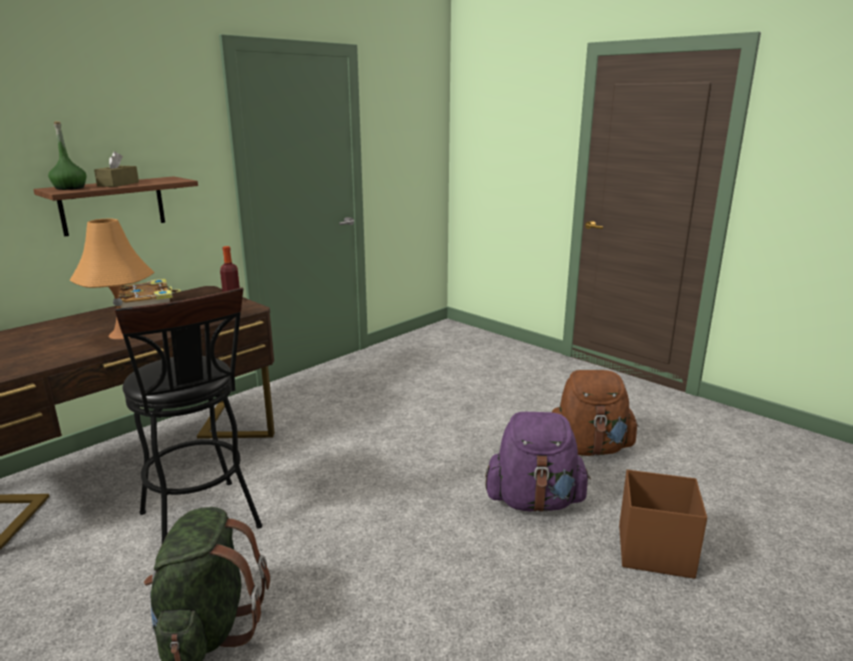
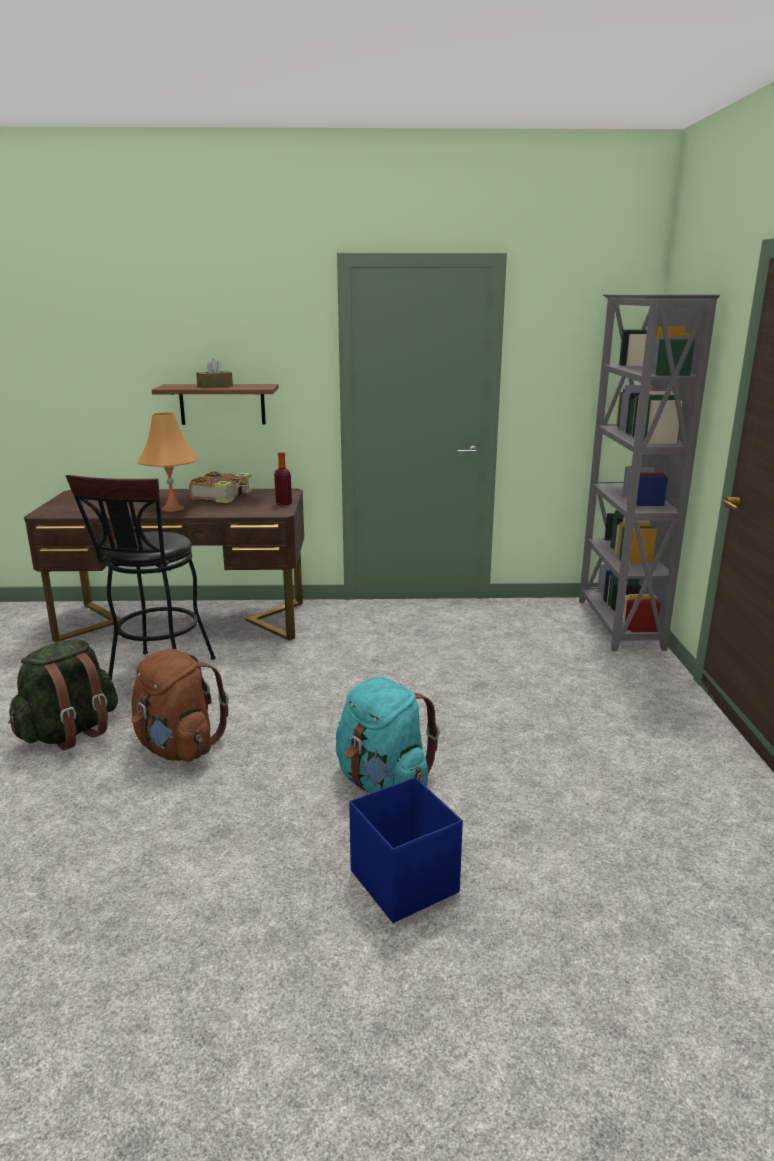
camera: 45 degrees right, 0 degrees up
(70, 188) = (179, 386): green bottle -> none
(474, 337) = (618, 624): none -> grey bookcase
(534, 501) = (383, 783): purple backpack -> turquoise backpack
(589, 448) = (525, 774): brown backpack -> brown backpack (178, 748)
(653, 551) = (404, 881): brown storage box -> blue storage box

